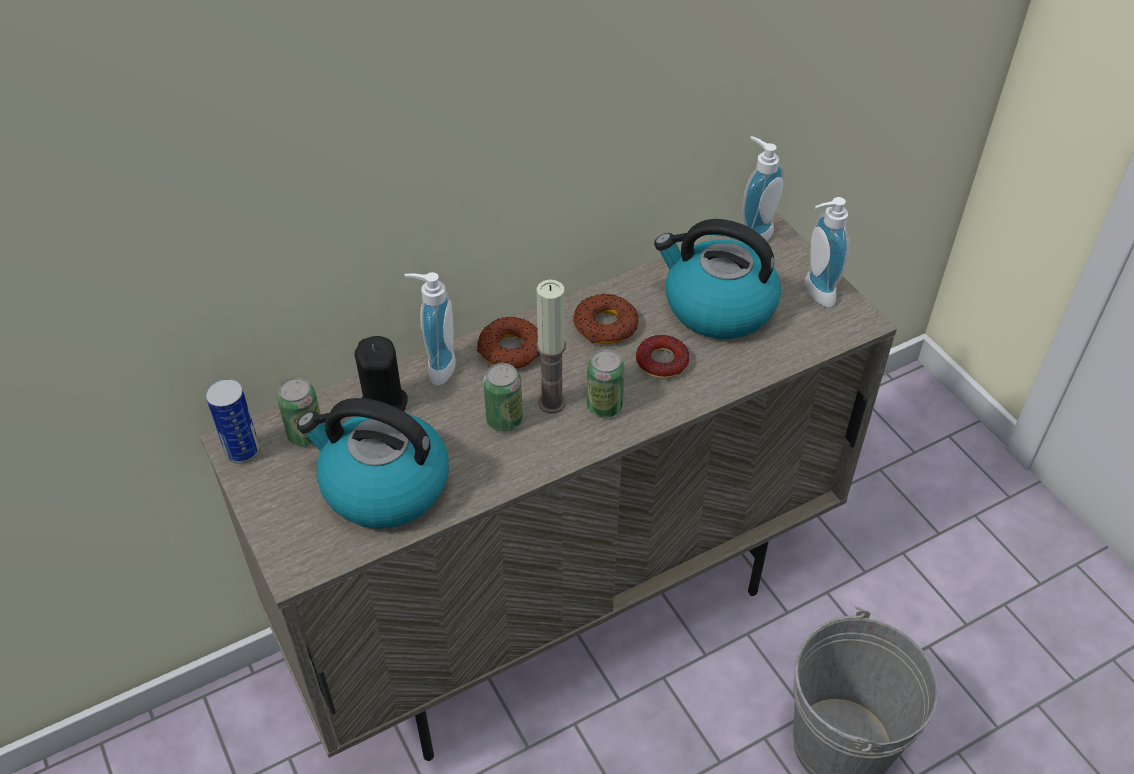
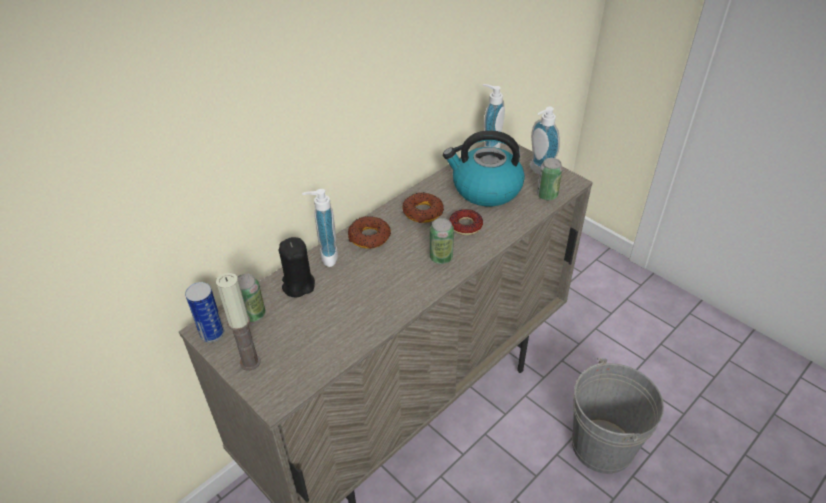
camera: 15 degrees left, 5 degrees down
(383, 486) = (317, 334): kettle -> none
(504, 420) = (381, 278): can -> can (547, 195)
(552, 403) = (407, 262): candle -> candle (250, 362)

